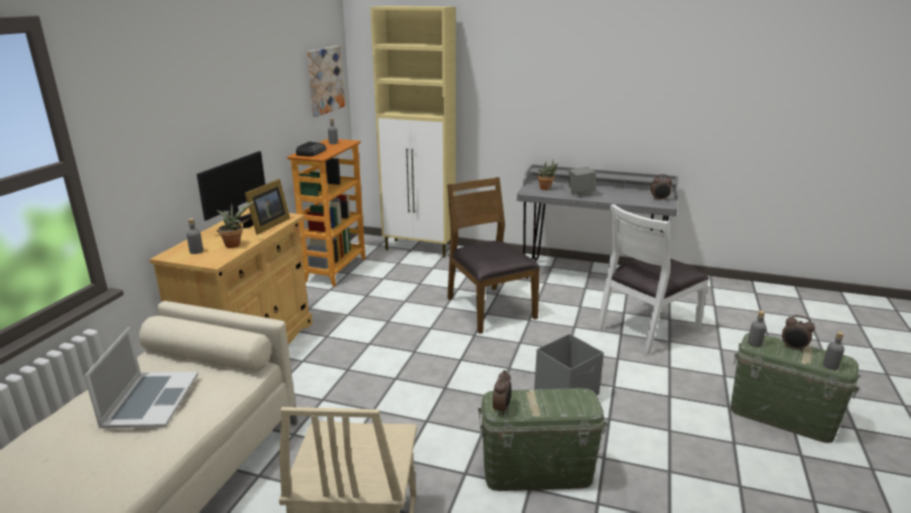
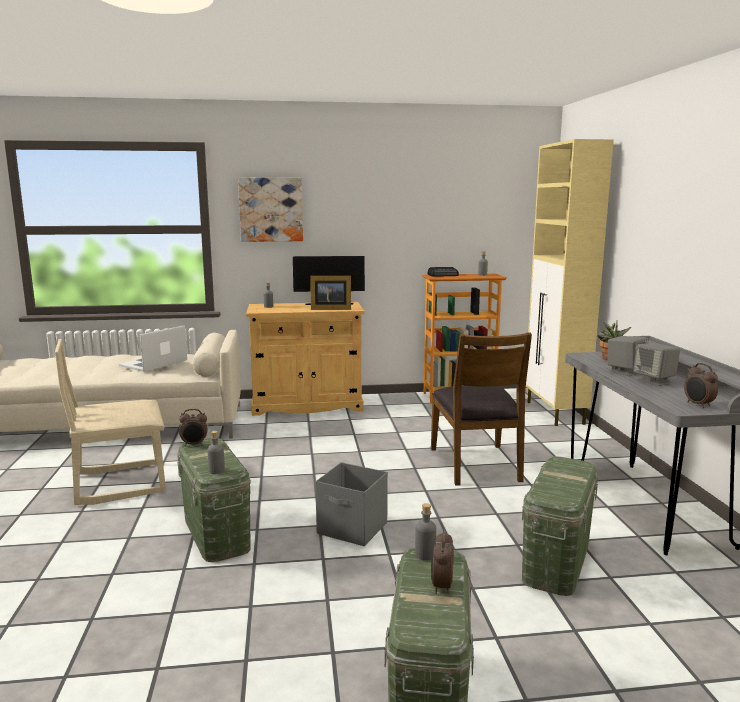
camera: 65 degrees right, 10 degrees down
(150, 399) = (154, 363): laptop -> laptop turned 150 degrees clockwise
(234, 244) = (288, 309): potted plant -> none
(324, 80) = (506, 218): picture -> picture (271, 209)
(489, 308) = (476, 464): brown chair -> brown chair turned 135 degrees clockwise
(607, 194) = (654, 381): none -> grey speaker
(646, 328) = (556, 561): white chair -> green storage box
(830, 365) = (412, 619): grey bottle -> grey bottle (216, 471)

